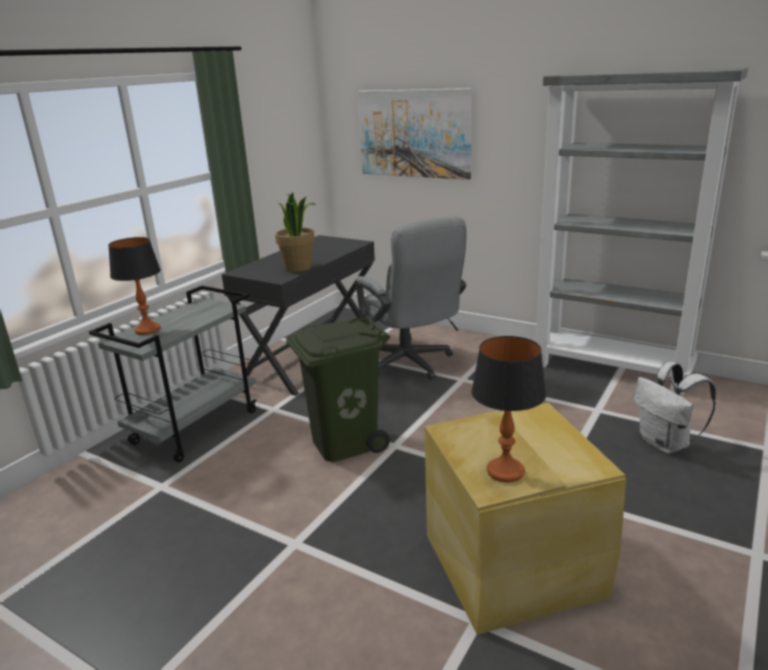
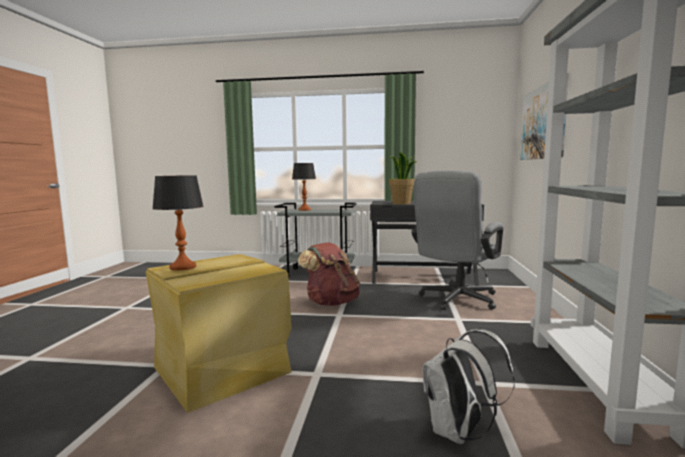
camera: 65 degrees right, 15 degrees down
(344, 442) = (331, 302): green trash can -> brown backpack

